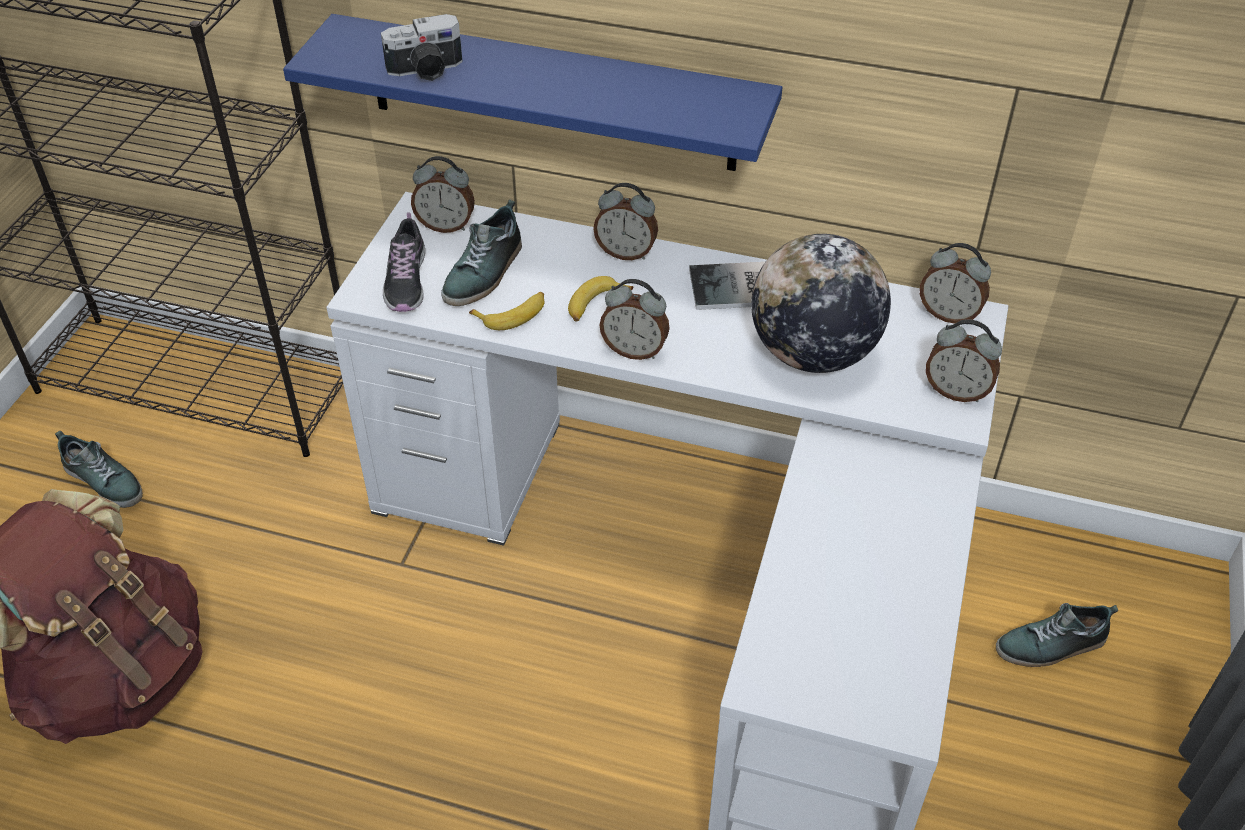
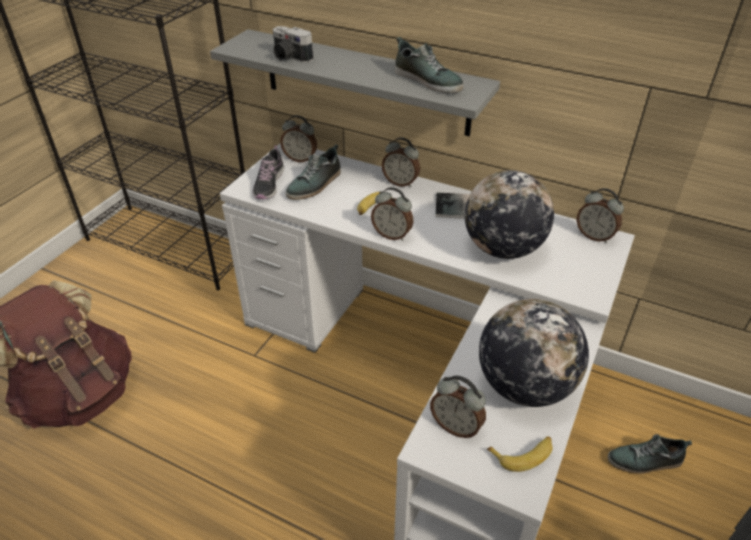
camera: 10 degrees right, 5 degrees down
(105, 481) = (107, 289): shoe -> shoe (428, 80)
(426, 70) = (289, 57): camera -> camera turned 45 degrees clockwise
(513, 315) = (324, 208): banana -> banana (523, 454)
(551, 93) = (365, 82): blue shelf -> grey shelf
(881, 571) = (524, 386): none -> globe
(956, 391) = (592, 281): alarm clock -> alarm clock (456, 426)

